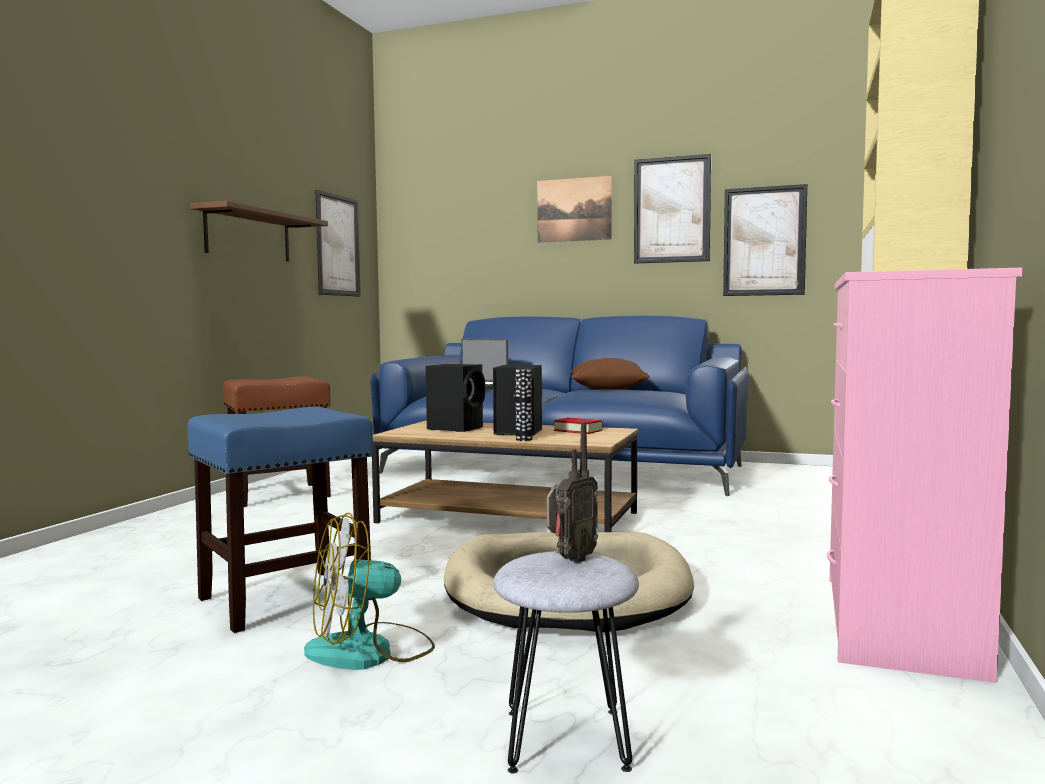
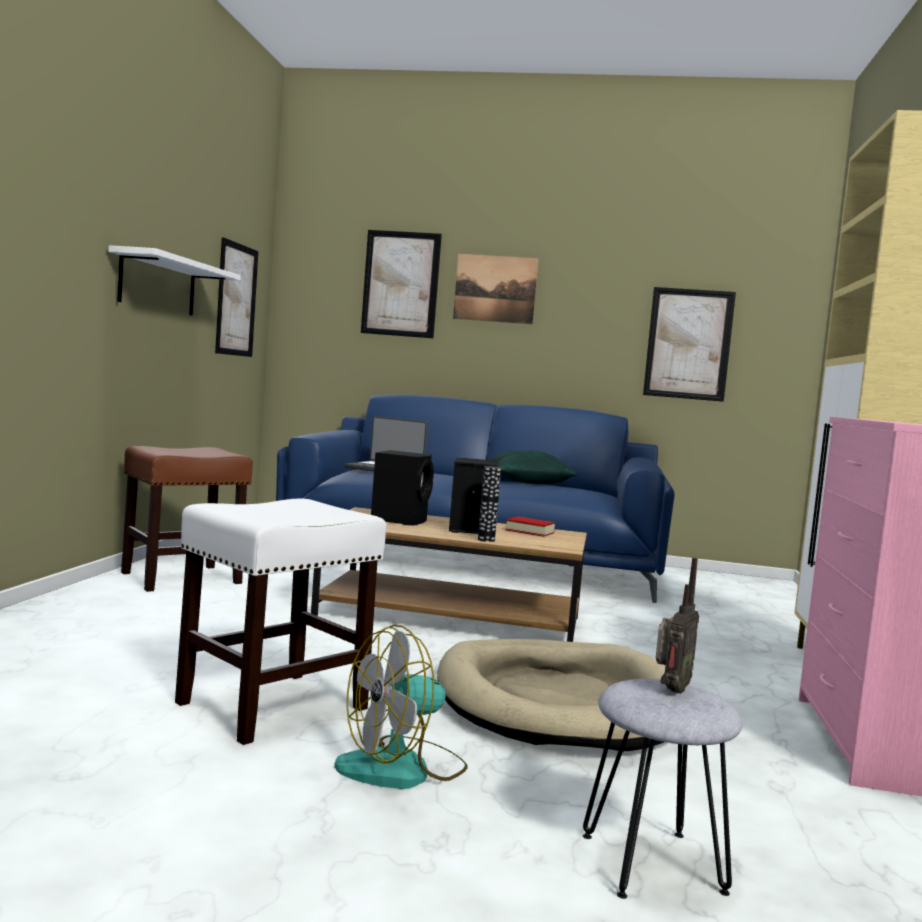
camera: 10 degrees left, 0 degrees up
(248, 235) = (158, 284): brown shelf -> white shelf
(287, 598) = (274, 705): blue stool -> white stool
(607, 388) = (528, 482): brown pillow -> green pillow
(672, 210) = (598, 301): picture -> picture (401, 284)

